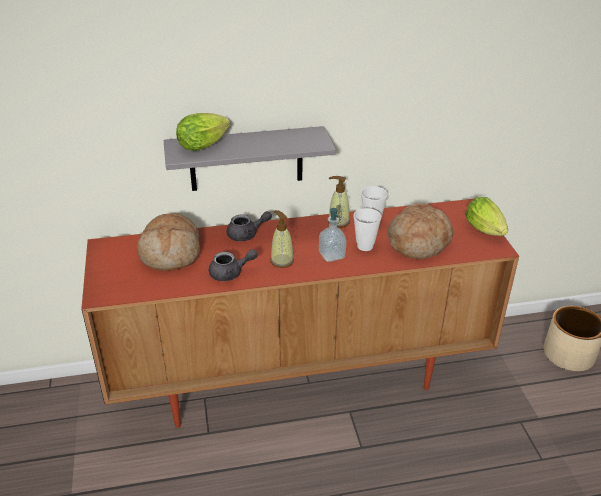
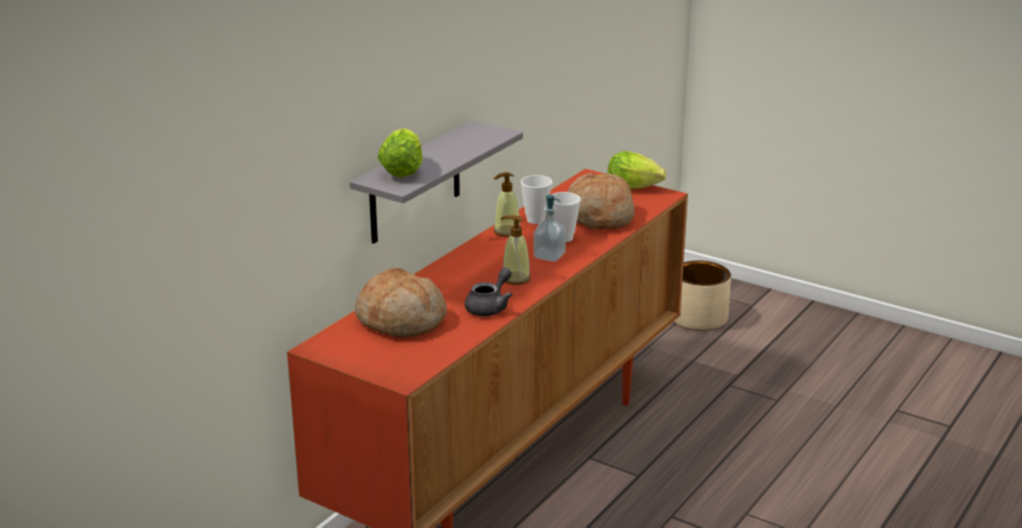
camera: 45 degrees left, 10 degrees down
(247, 234) = (444, 276): grey teapot -> none

